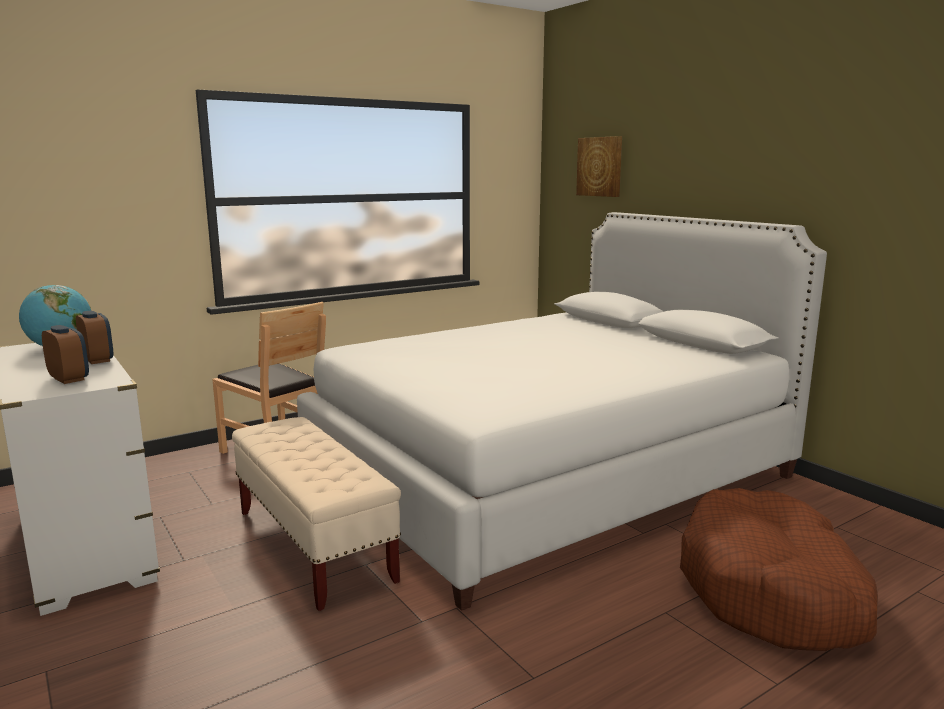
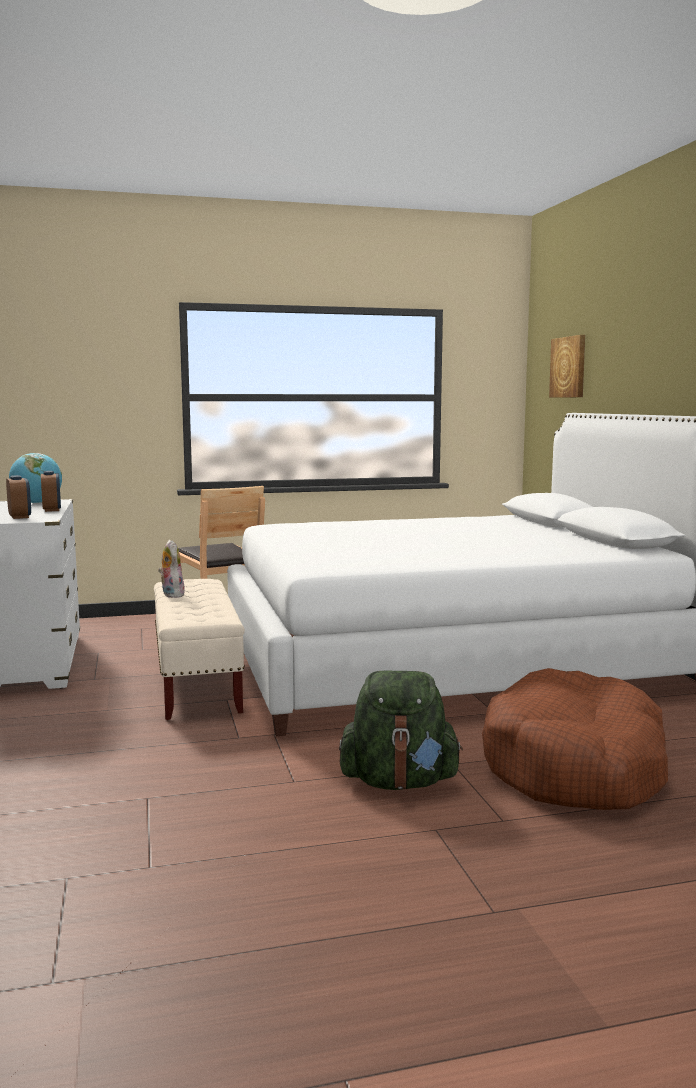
camera: 20 degrees right, 5 degrees down
(275, 450) = (171, 595): none -> plush toy
(639, 652) = (399, 782): none -> green backpack

